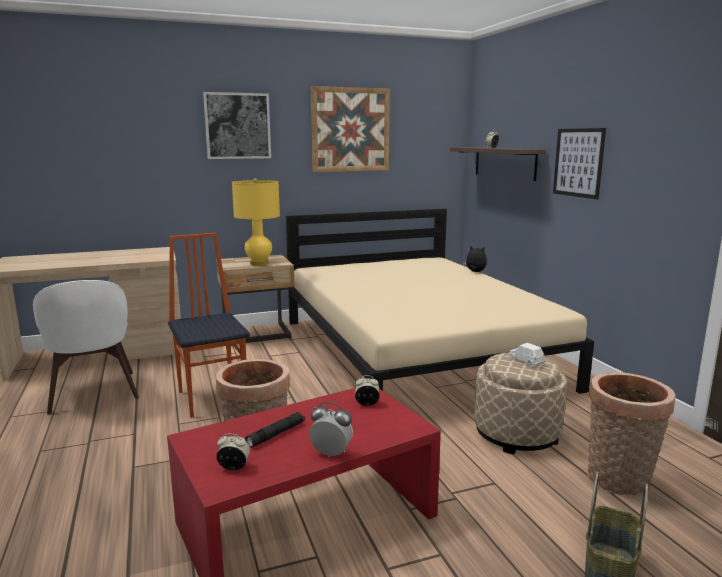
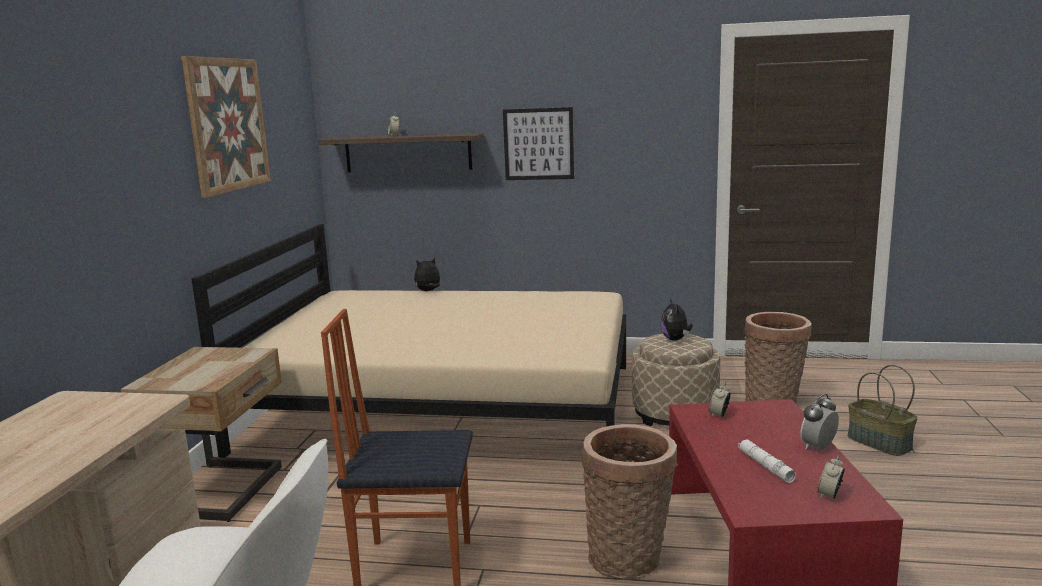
camera: 60 degrees left, 0 degrees up
(237, 126) = (108, 131): picture -> none
(259, 263) = (223, 365): yellow table lamp -> none
(276, 434) = (765, 466): black flashlight -> white flashlight
(526, 361) = (676, 339): white toy car -> plush toy

